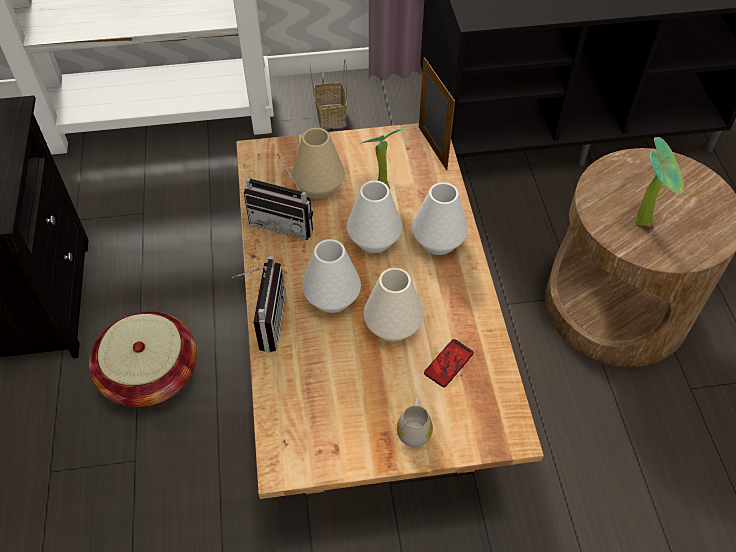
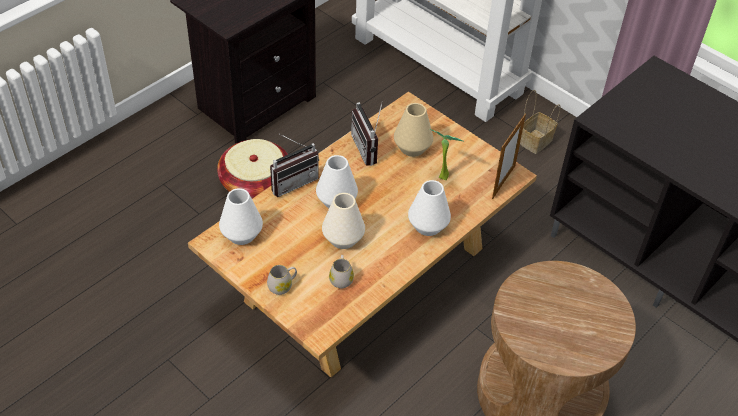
camera: 50 degrees right, 5 degrees down
(374, 240) = (398, 195): white vase -> white vase (241, 234)
(448, 363) = (341, 278): phone -> white mug
(645, 220) = (541, 313): potted plant -> none

